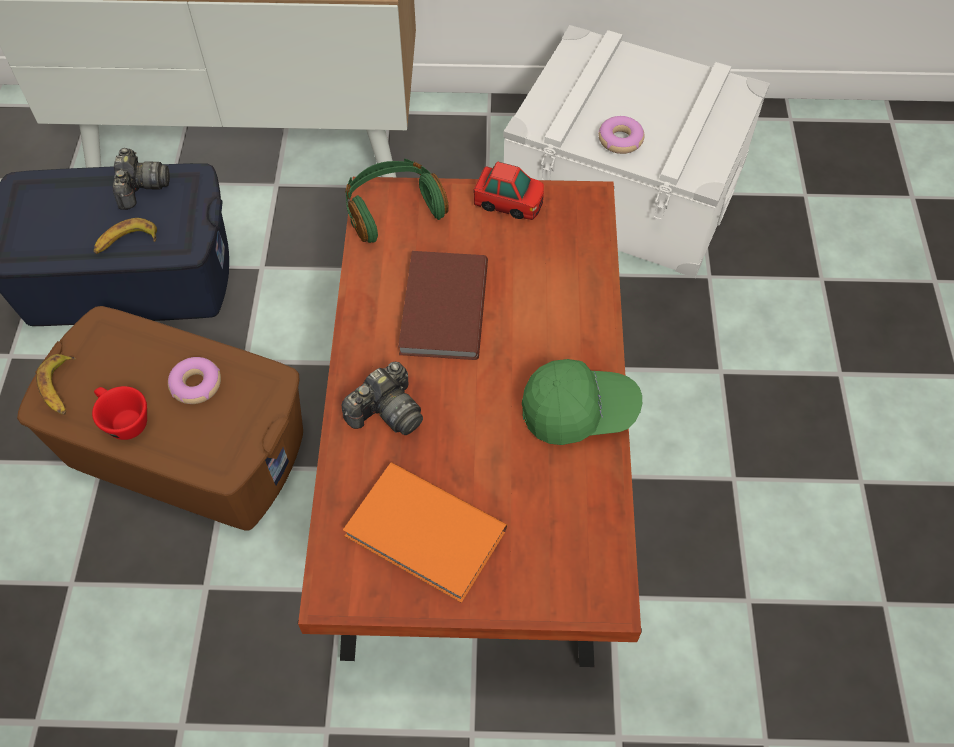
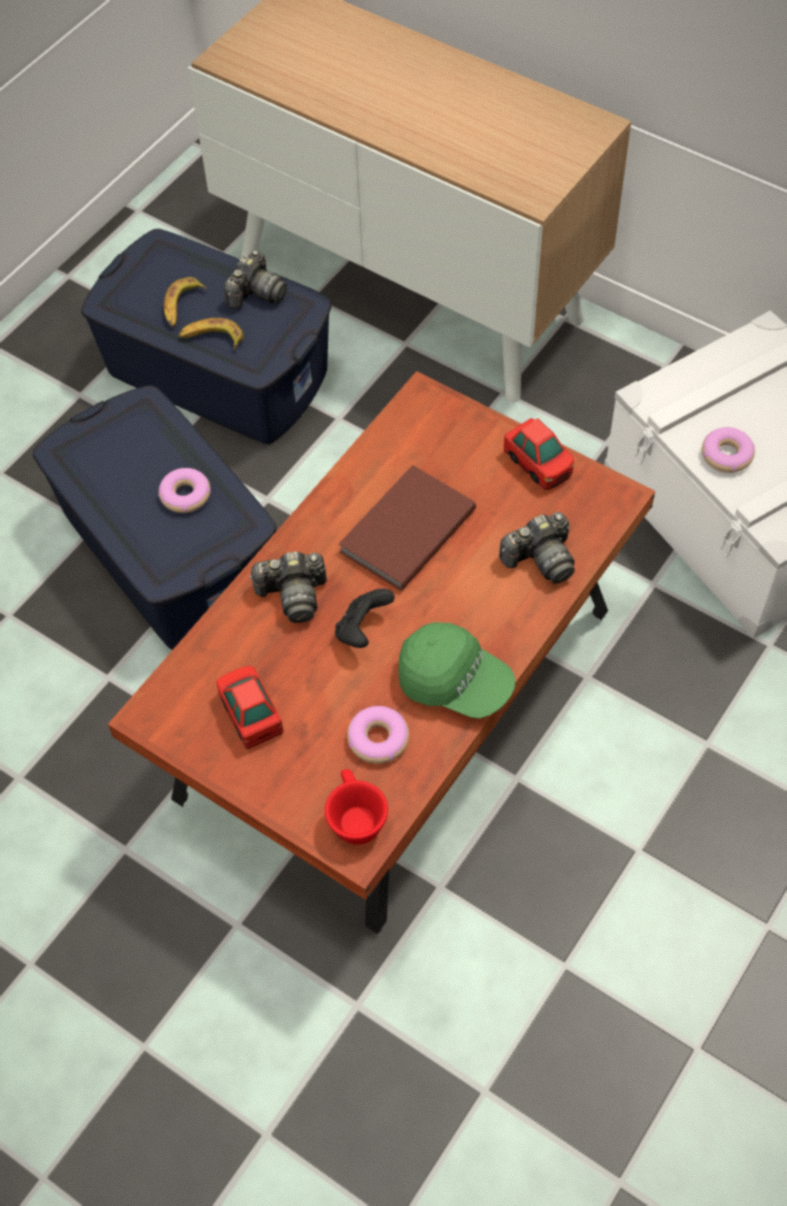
camera: 35 degrees right, 0 degrees up
(60, 388) = (79, 442): banana -> banana (182, 306)
(123, 421) = (109, 496): red cup -> red cup (354, 817)
(186, 446) = (169, 549): brown storage box -> blue storage box
(393, 209) = (429, 419): green headphones -> none
(425, 536) = (250, 713): orange book -> toy car
(469, 409) = (362, 630): none -> black game controller
(553, 494) = (378, 739): none -> donut
(569, 276) = (540, 559): none -> camera

